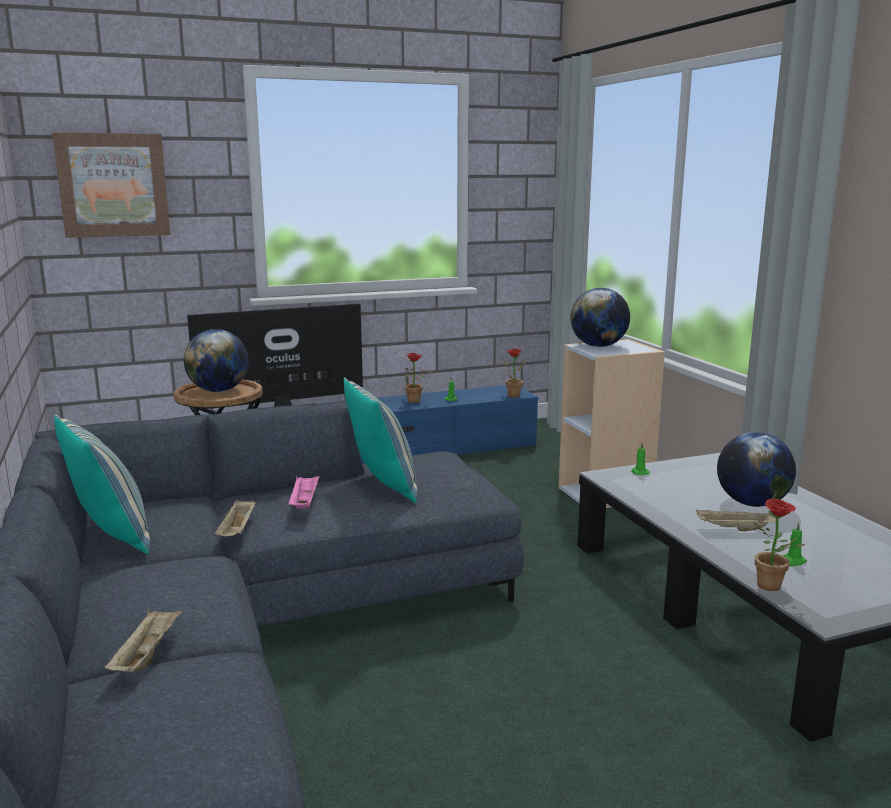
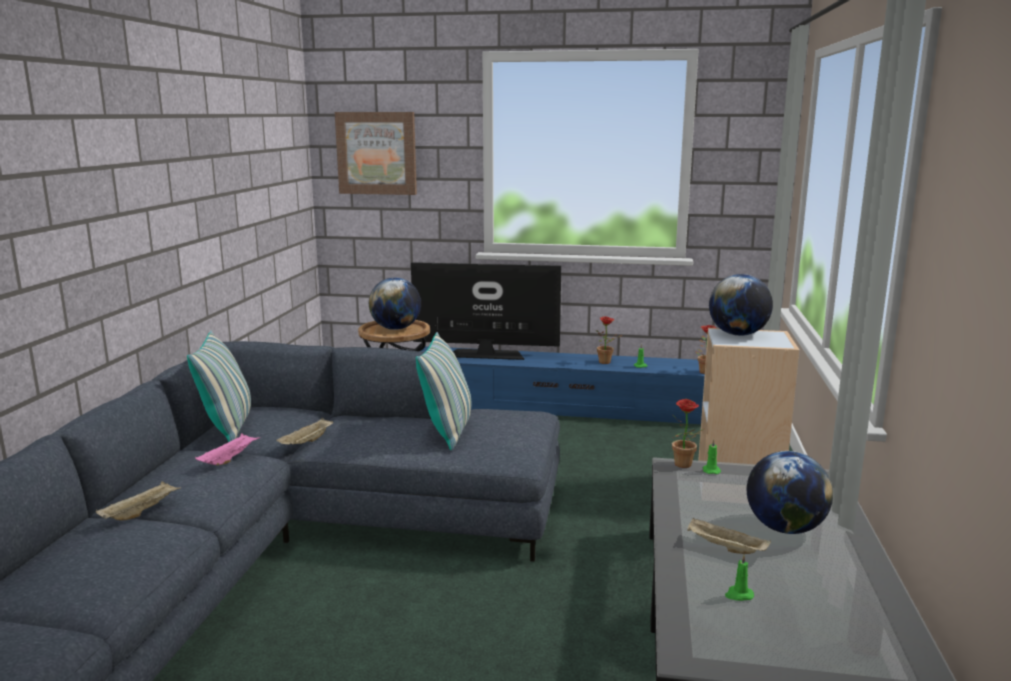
camera: 30 degrees right, 0 degrees up
(304, 502) = (372, 431): pink tray -> pink tray (229, 459)
(773, 587) = (678, 612): potted plant -> potted plant (684, 466)

